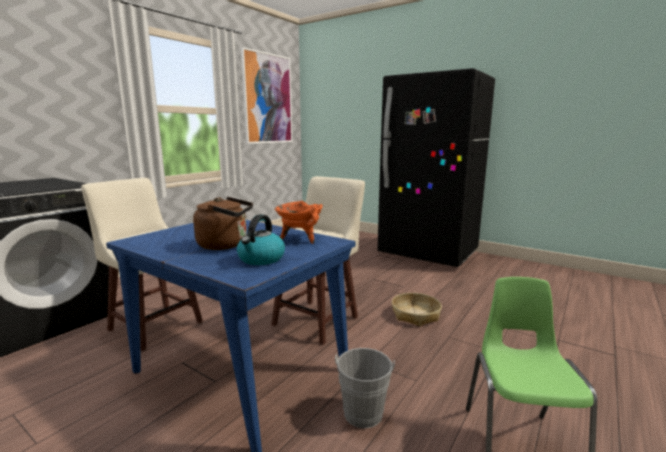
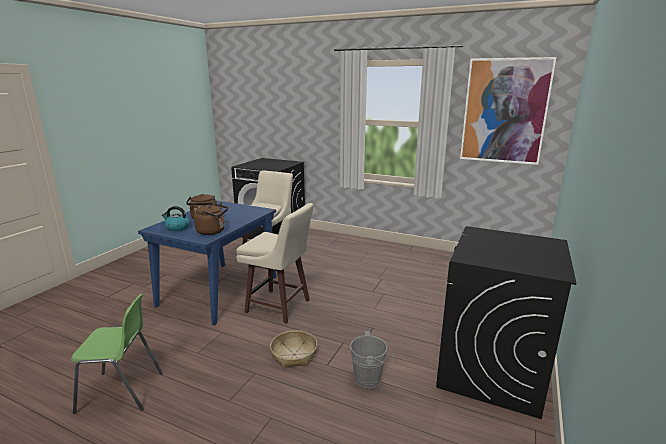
camera: 80 degrees right, 5 degrees up
(300, 239) = (213, 231): orange cooking pot -> brown kettle
(363, 410) = (174, 333): grey bucket -> grey bucket (370, 379)
(428, 254) = (491, 371): black fridge -> black washing machine

